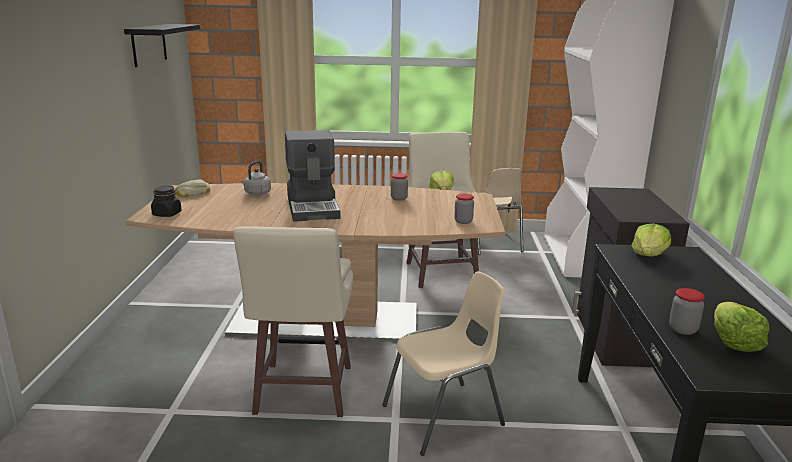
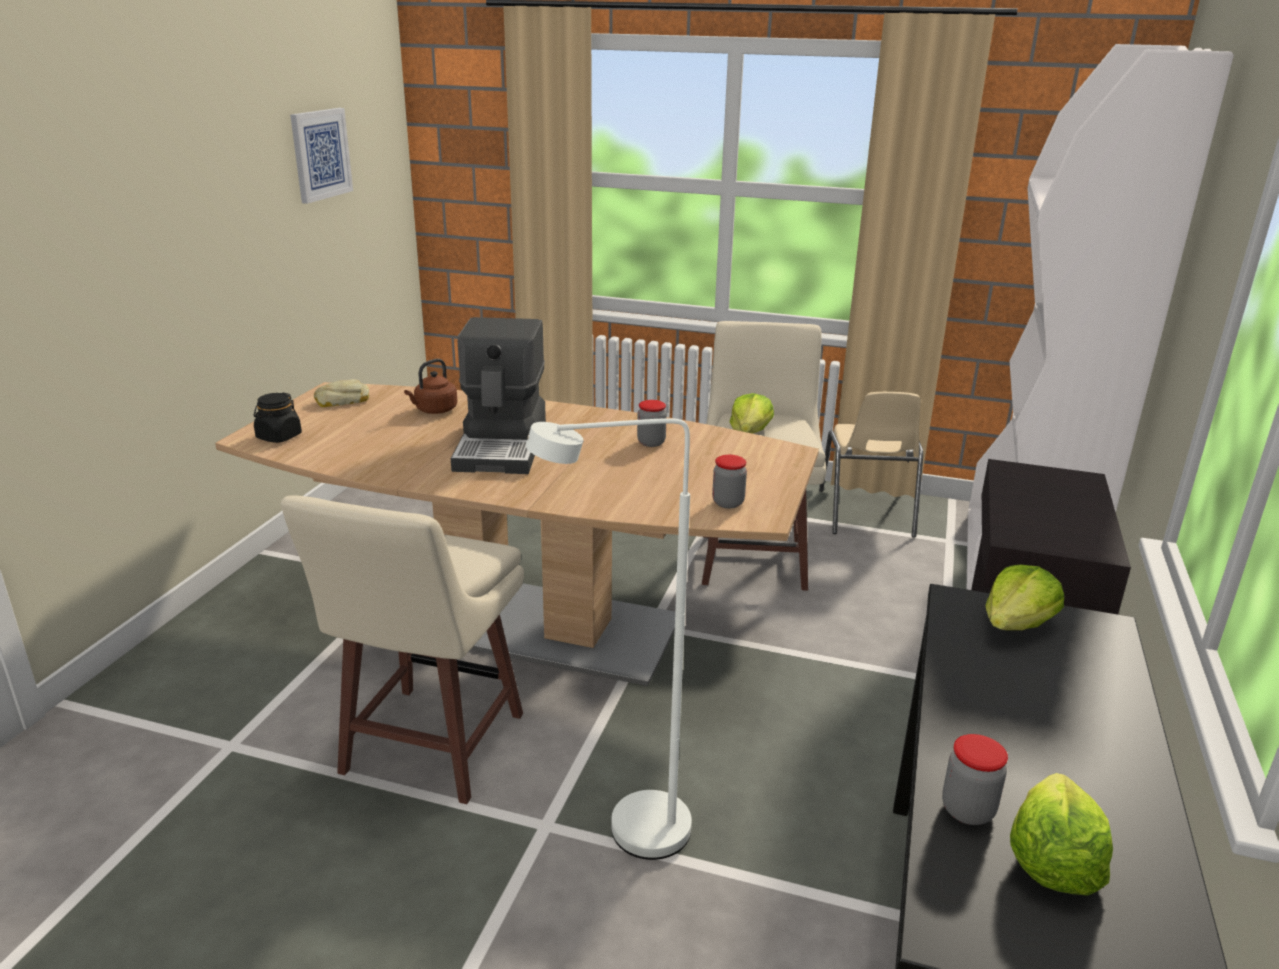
camera: 15 degrees right, 5 degrees up
(149, 44) = (320, 154): black shelf -> picture
(256, 193) = (434, 410): grey kettle -> brown kettle
(445, 416) = (629, 834): beige chair -> white floor lamp

